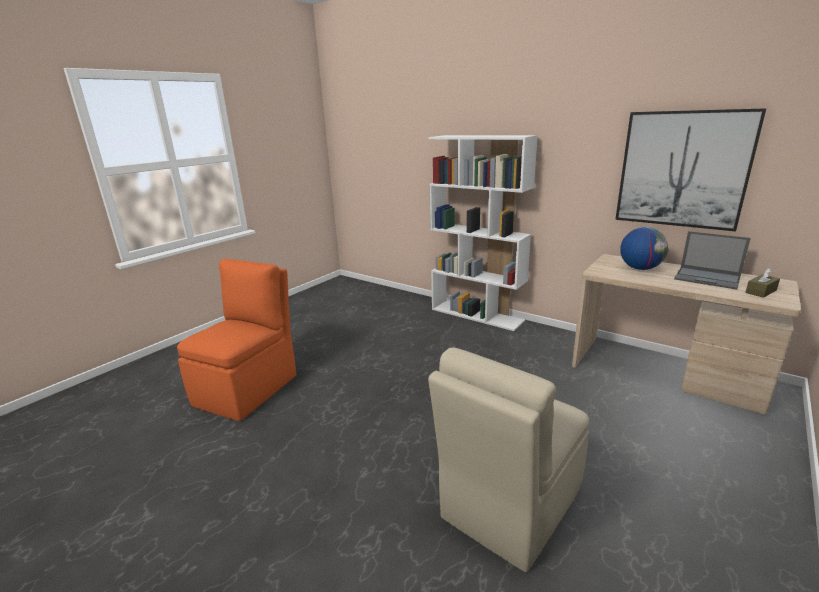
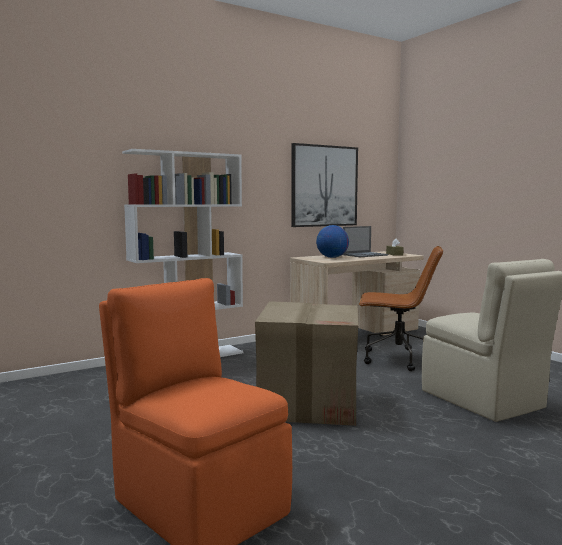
camera: 70 degrees left, 15 degrees down
(416, 390) = (309, 403): none -> cardboard box
(600, 418) = (397, 359): none -> brown office chair

